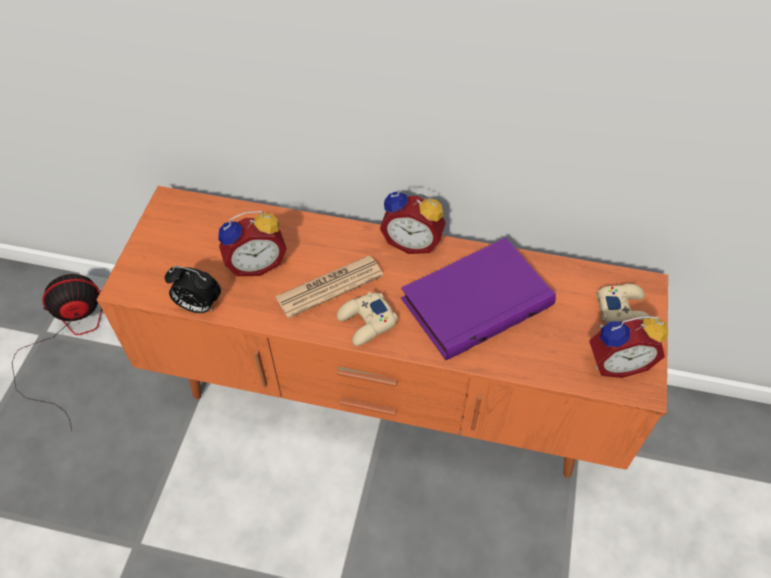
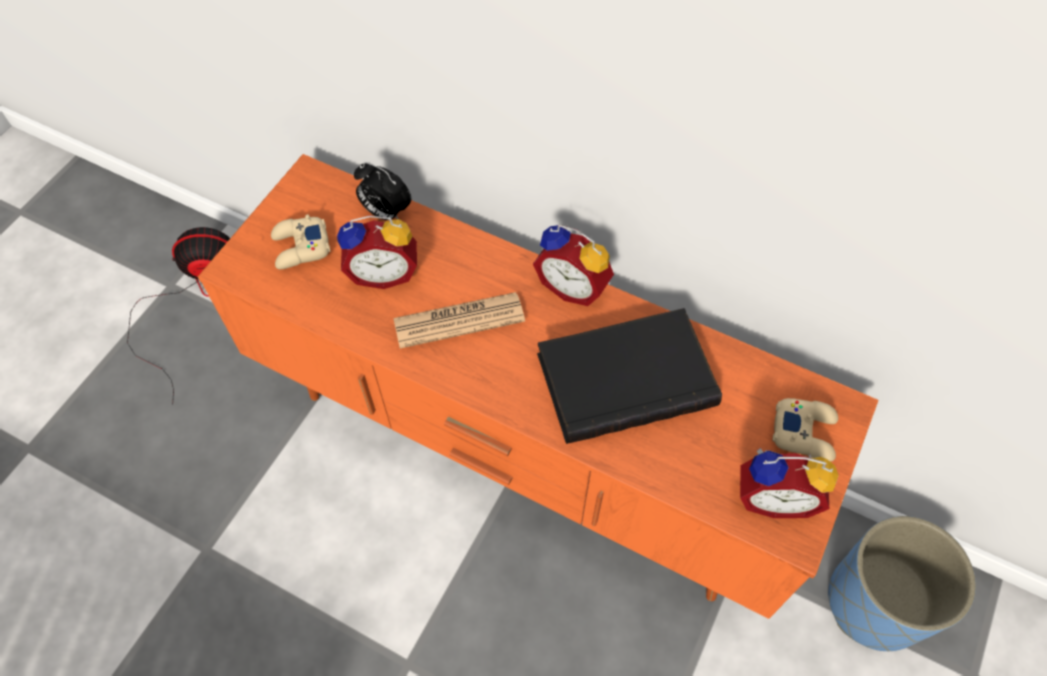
camera: 15 degrees right, 5 degrees up
(198, 306) = (305, 310): alarm clock -> alarm clock (385, 212)
(366, 322) = (488, 375): beige game controller -> beige game controller (300, 248)
(475, 300) = (625, 377): purple book -> black book
(690, 446) = (874, 602): none -> blue planter

